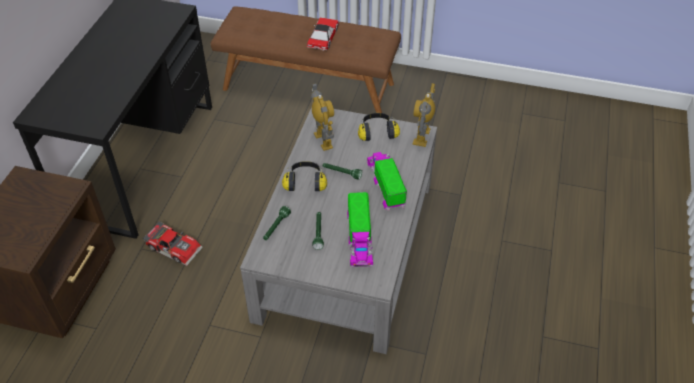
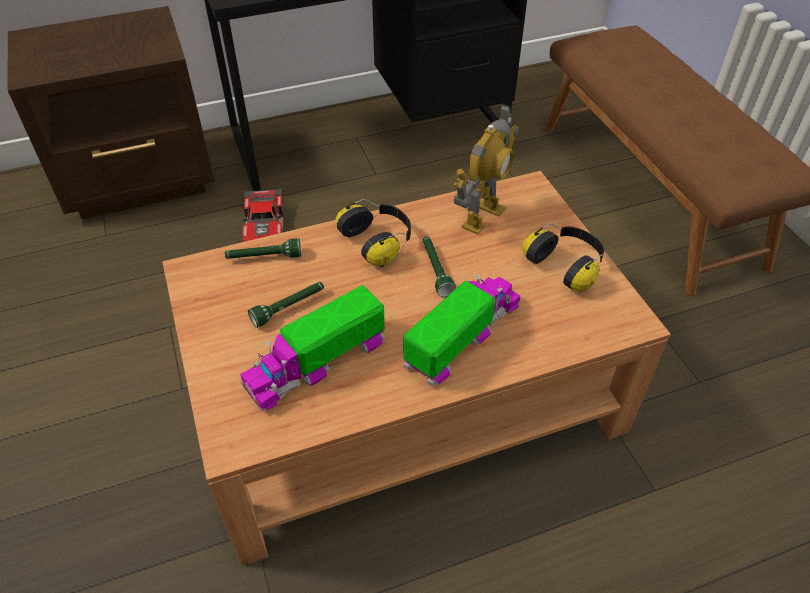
camera: 55 degrees right, 0 degrees up
(323, 38) = (688, 116): toy car -> none
(347, 249) = (403, 398): grey coffee table -> brown coffee table
(422, 137) = (622, 326): toy robot -> none

